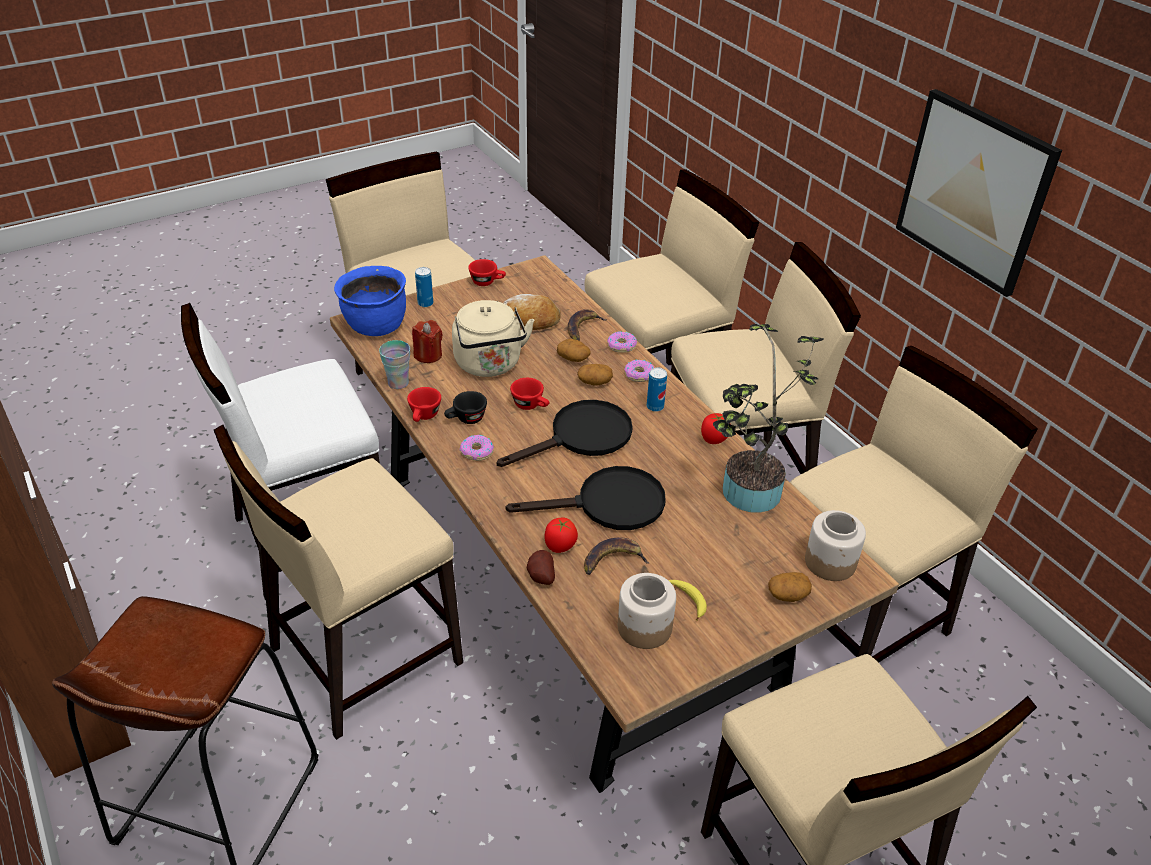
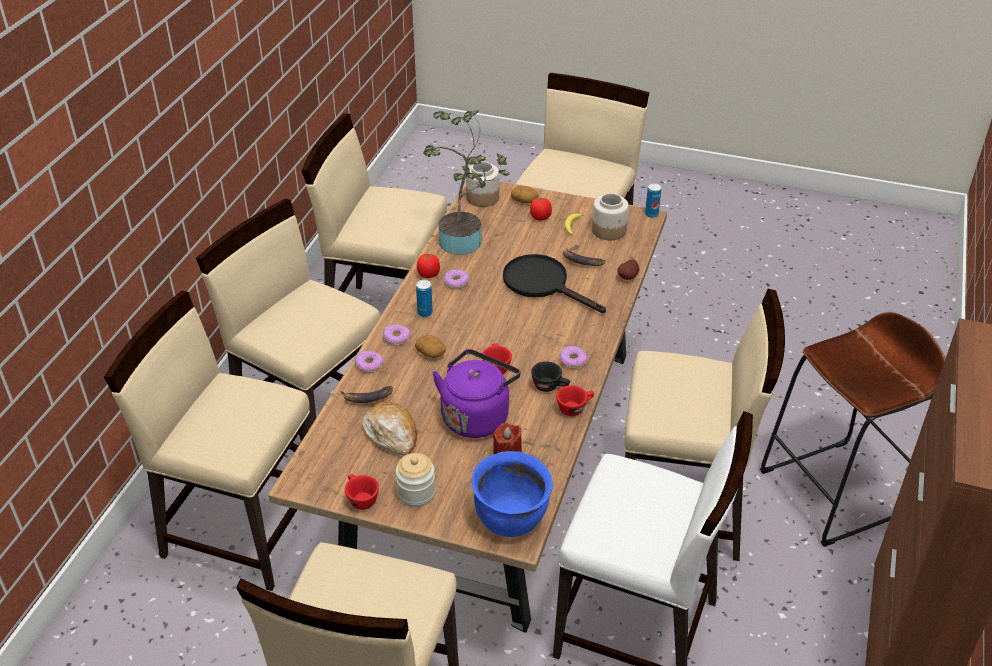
camera: 130 degrees left, 0 degrees up
(398, 383) = (559, 448): cup -> none
(425, 303) = (441, 514): can -> can (651, 214)
(458, 303) = (416, 493): none -> jar
(490, 365) = (476, 416): beige kettle -> purple kettle
(560, 546) = (598, 283): tomato -> tomato (540, 217)
(573, 358) = (414, 379): potato -> none
(581, 437) = (498, 326): black frying pan -> none
(680, 449) = (456, 282): none -> donut
(974, 191) = (201, 92): picture -> none

